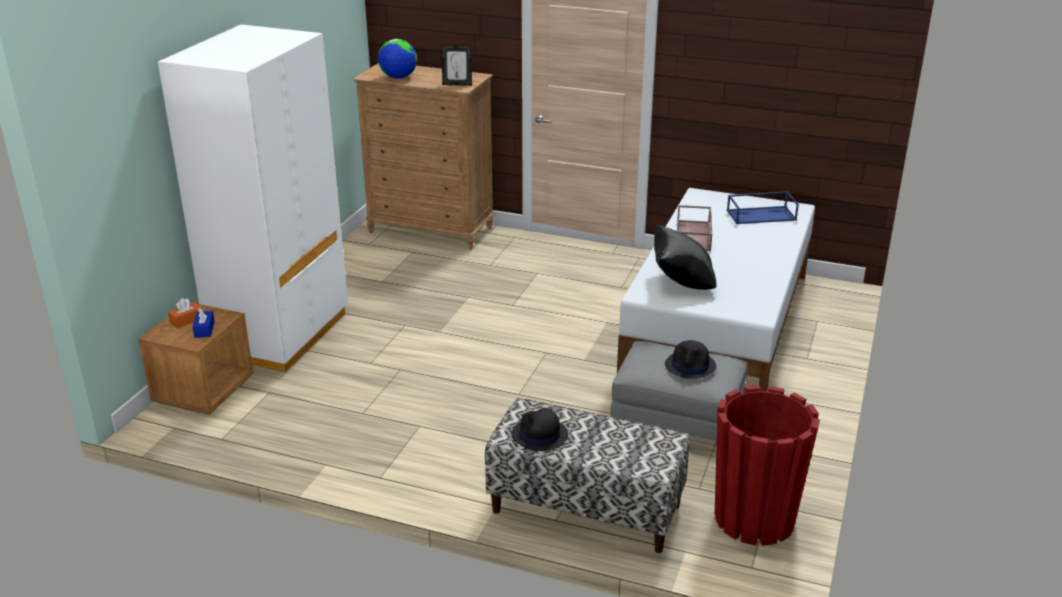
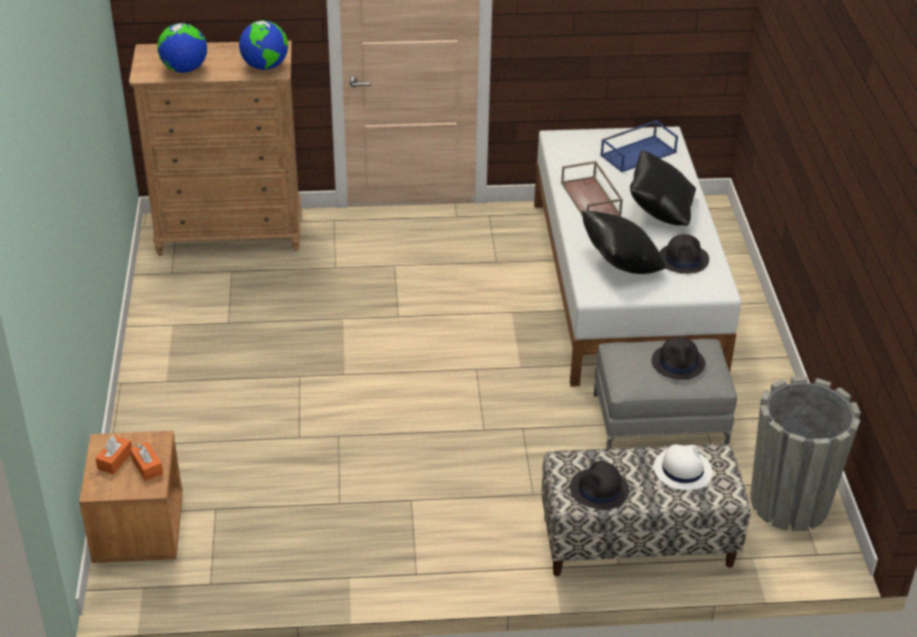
camera: 25 degrees left, 10 degrees up
(204, 329) = (147, 466): blue tissue box -> orange tissue box
(281, 334) = (167, 429): white wardrobe -> none
(457, 84) = (265, 67): picture frame -> globe
(627, 440) = (682, 470): none -> white hat
(743, 289) = (683, 259): none -> black hat
(749, 254) = (660, 211): none -> black pillow
(754, 518) = (789, 502): red planter -> grey planter

